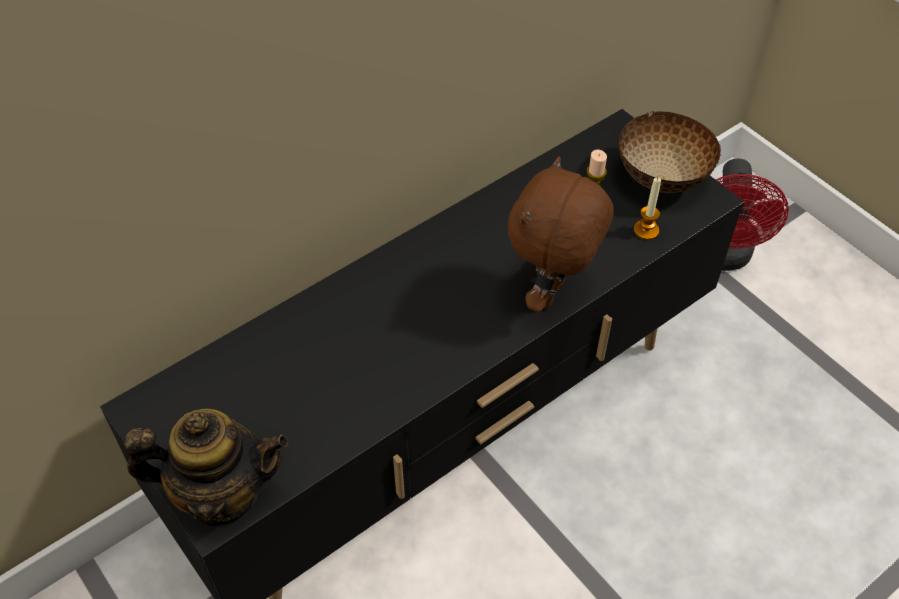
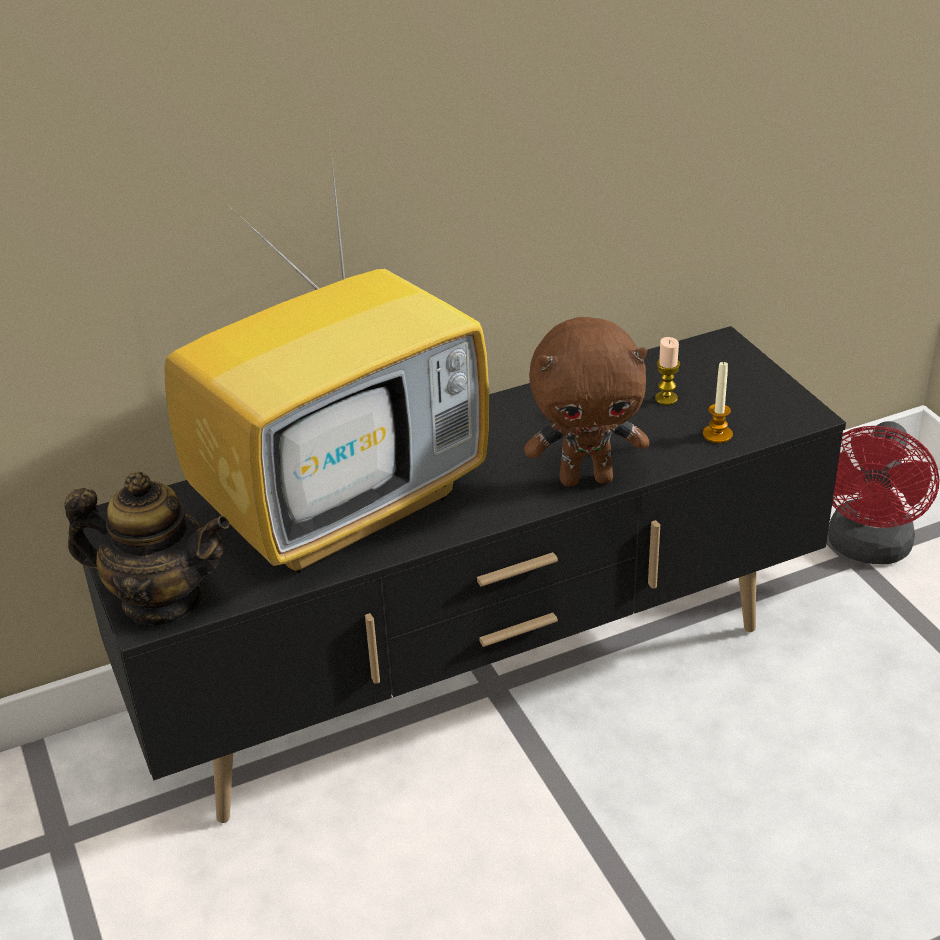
camera: 15 degrees right, 15 degrees down
(352, 356) = (345, 504): none -> television
(552, 294) = (586, 478): brown plush toy -> brown plush toy turned 135 degrees counterclockwise
(663, 178) = (755, 391): bowl -> none

